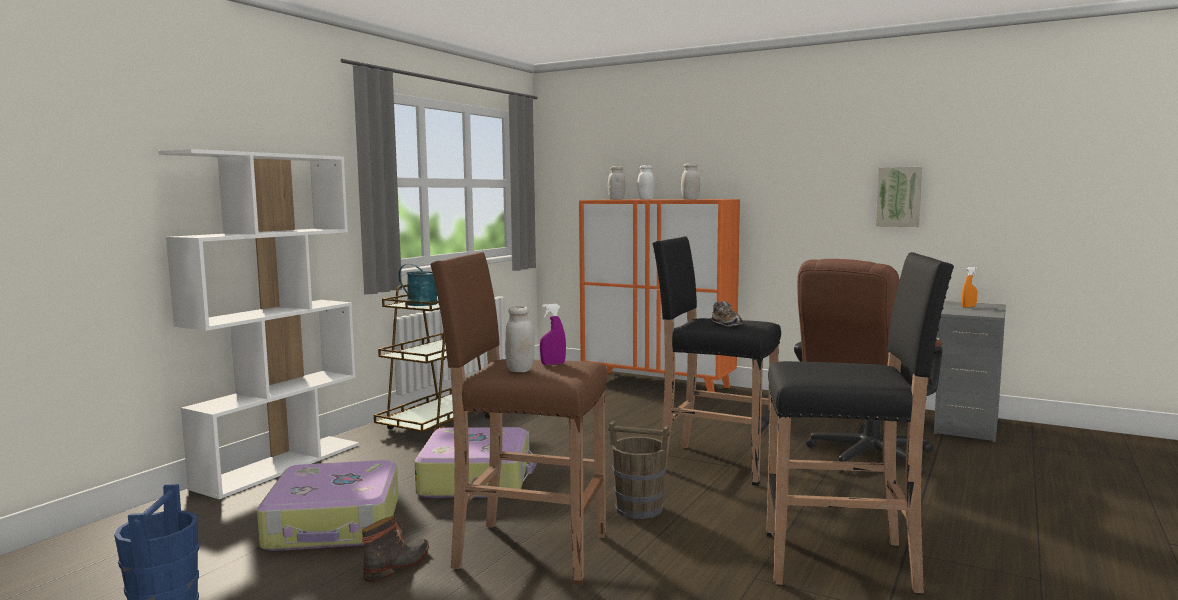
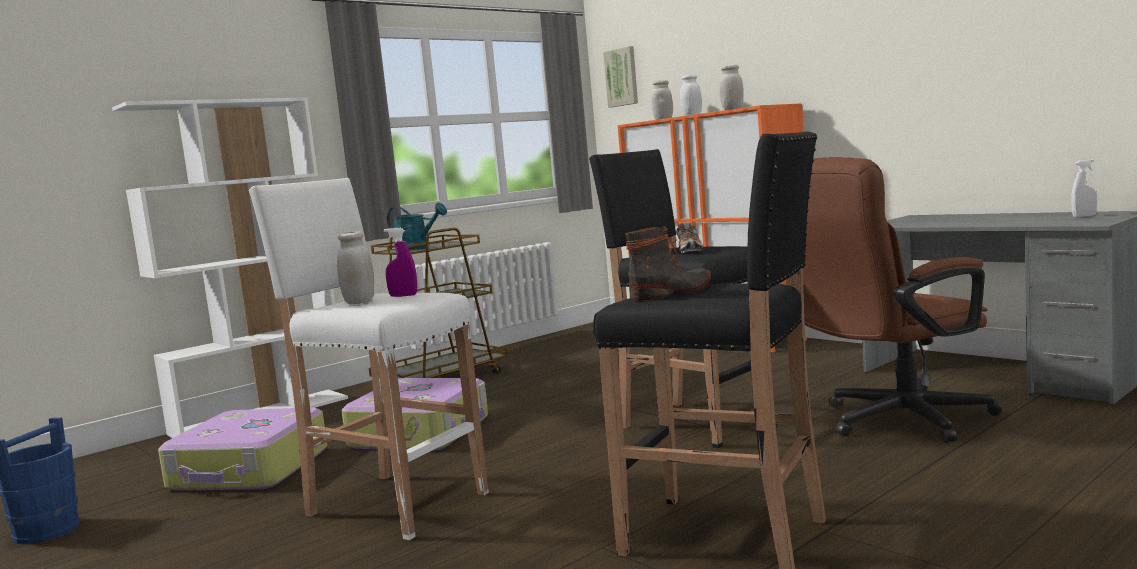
camera: 20 degrees right, 0 degrees up
(398, 565) = (263, 509): boot -> boot (673, 292)
(527, 551) = (393, 504): brown stool -> white stool
(638, 508) = (553, 467): brown bucket -> none
(899, 197) = (996, 75): picture -> picture (622, 77)
(968, 307) = (1084, 216): orange spray bottle -> white spray bottle

